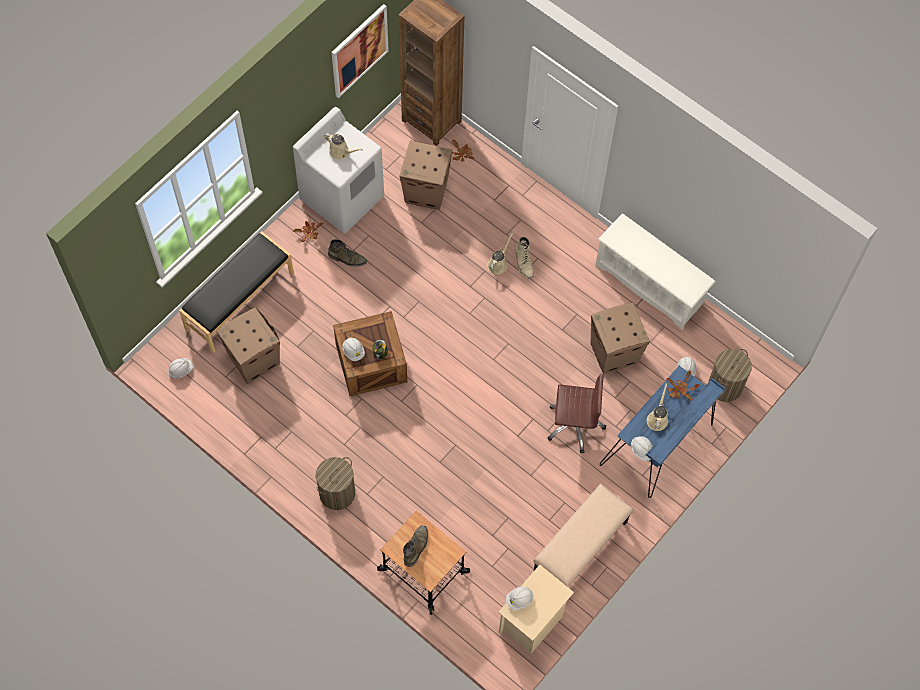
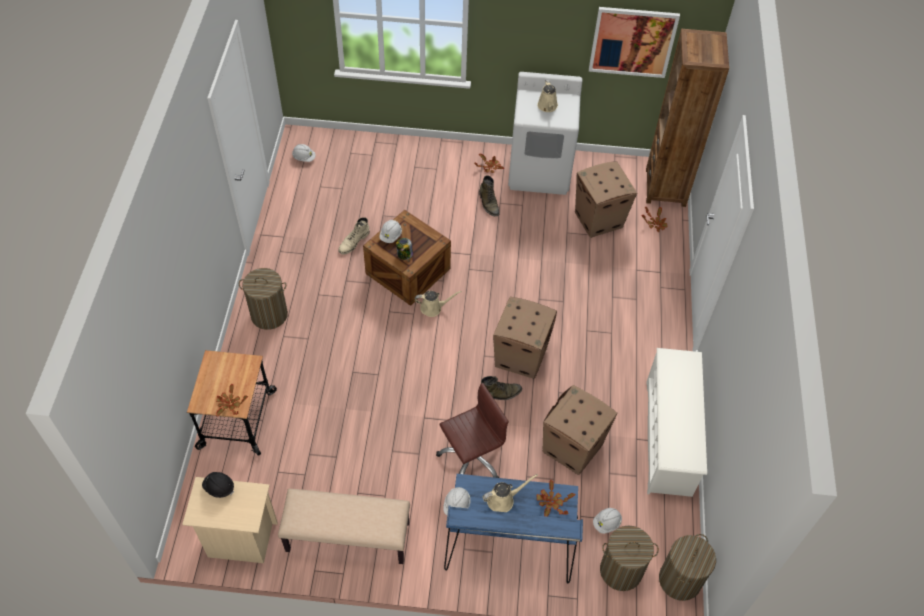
camera: 55 degrees right, 10 degrees down
(239, 301) = (392, 159): black bench -> none
(253, 359) = (349, 195): cardboard box -> cardboard box (521, 356)
(416, 546) = (225, 376): green boot -> green boot (500, 394)
(445, 557) = (230, 404): none -> potted plant
(498, 264) = (579, 307): beige watering can -> beige watering can (433, 308)
(519, 600) = (219, 488): white hard hat -> black hard hat
(524, 263) = (597, 325): beige boot -> beige boot (353, 242)
(574, 424) = (471, 458): brown office chair -> brown office chair turned 90 degrees counterclockwise
(755, 355) = (680, 580): none -> laundry basket

